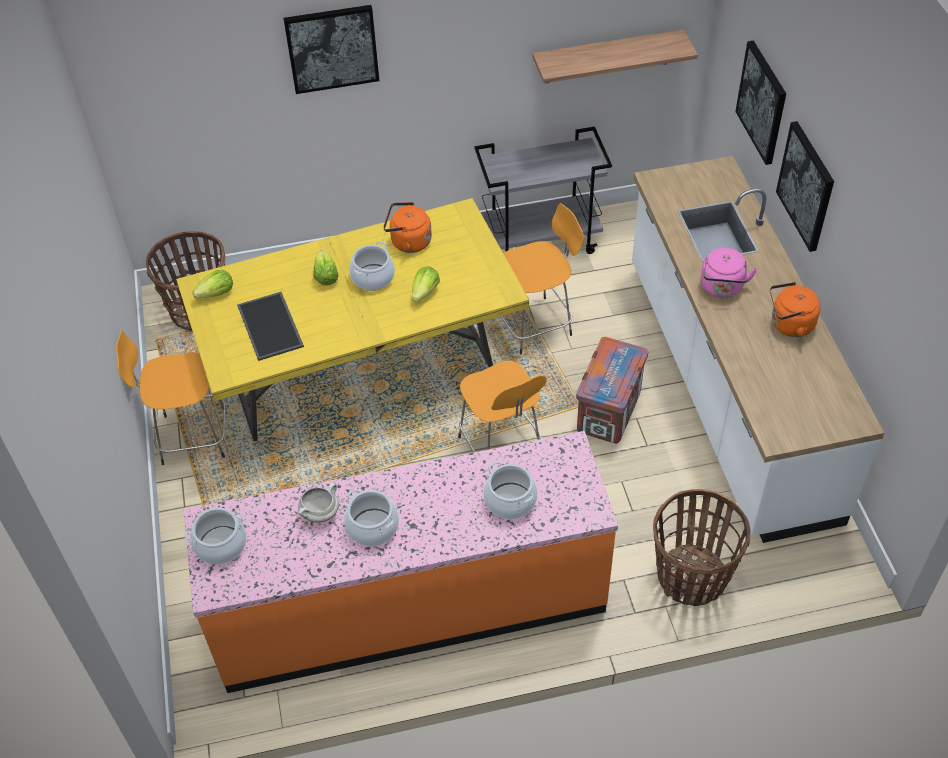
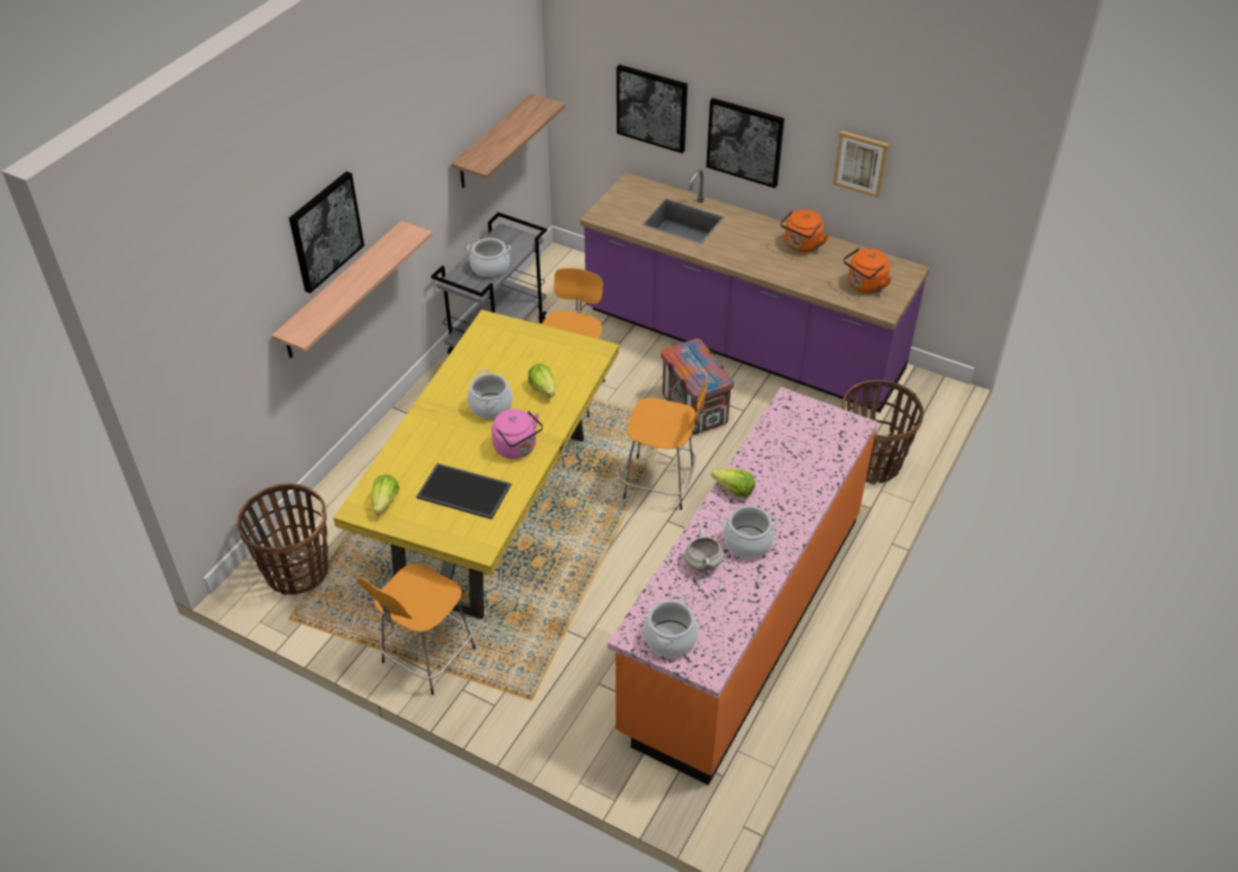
camera: 50 degrees left, 5 degrees down
(325, 277) = (454, 430): lettuce -> lettuce (734, 491)
(347, 110) = (342, 290): none -> shelf
(408, 242) = (480, 367): orange kettle -> orange kettle (865, 285)
(510, 501) = (802, 458): cooking pot -> cooking pot (490, 268)
(722, 288) = (735, 251): pink kettle -> pink kettle (517, 448)
(727, 388) = (742, 343): white counter -> purple counter
(870, 275) = (861, 163): none -> picture

